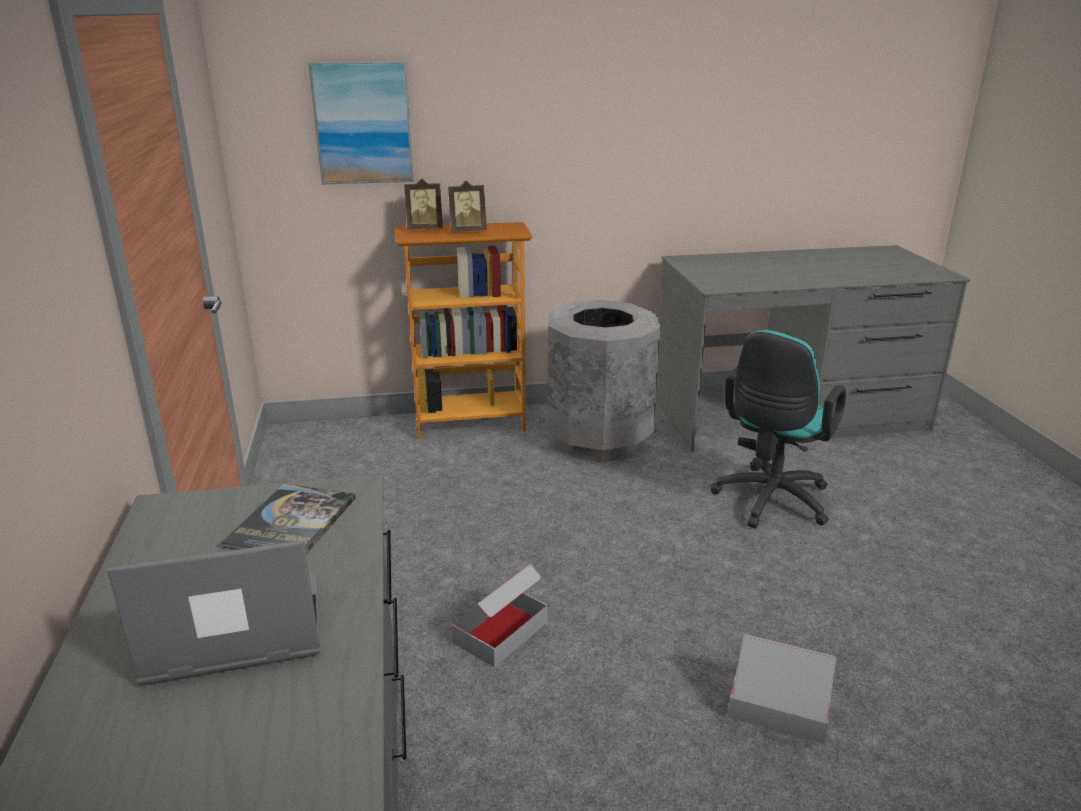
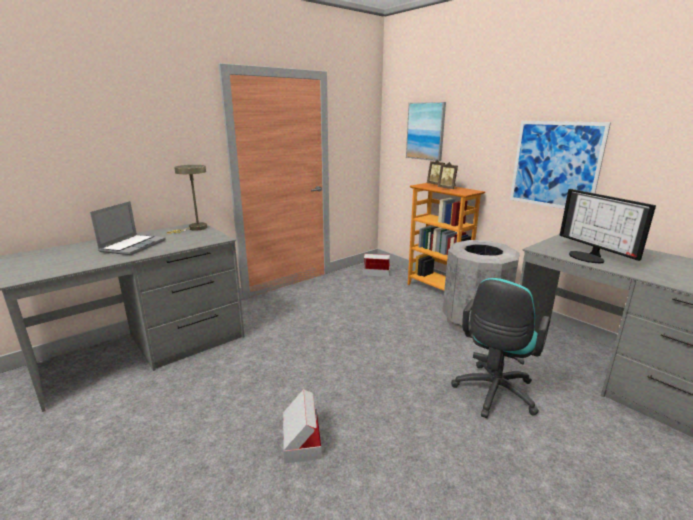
camera: 60 degrees right, 5 degrees down
(200, 513) = (195, 228): none -> beige table lamp
(233, 633) = (133, 246): laptop -> laptop turned 60 degrees clockwise
(292, 522) = (195, 237): book -> none
(500, 632) = (296, 345): cardboard box -> cardboard box (376, 272)
(630, 160) = (555, 165): none -> picture
(764, 279) = (589, 257): none -> monitor
(769, 502) = (493, 395): turquoise office chair -> turquoise office chair turned 60 degrees counterclockwise

